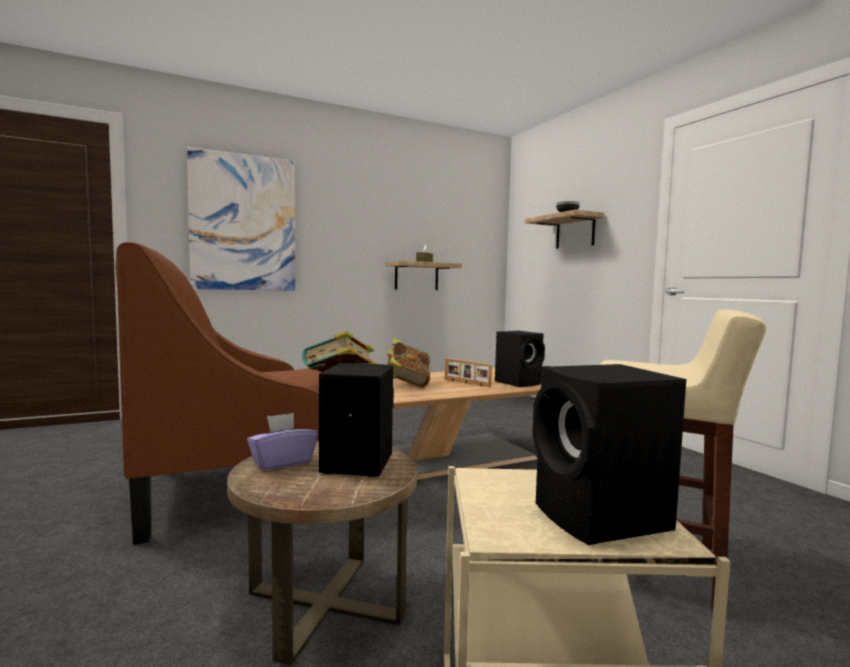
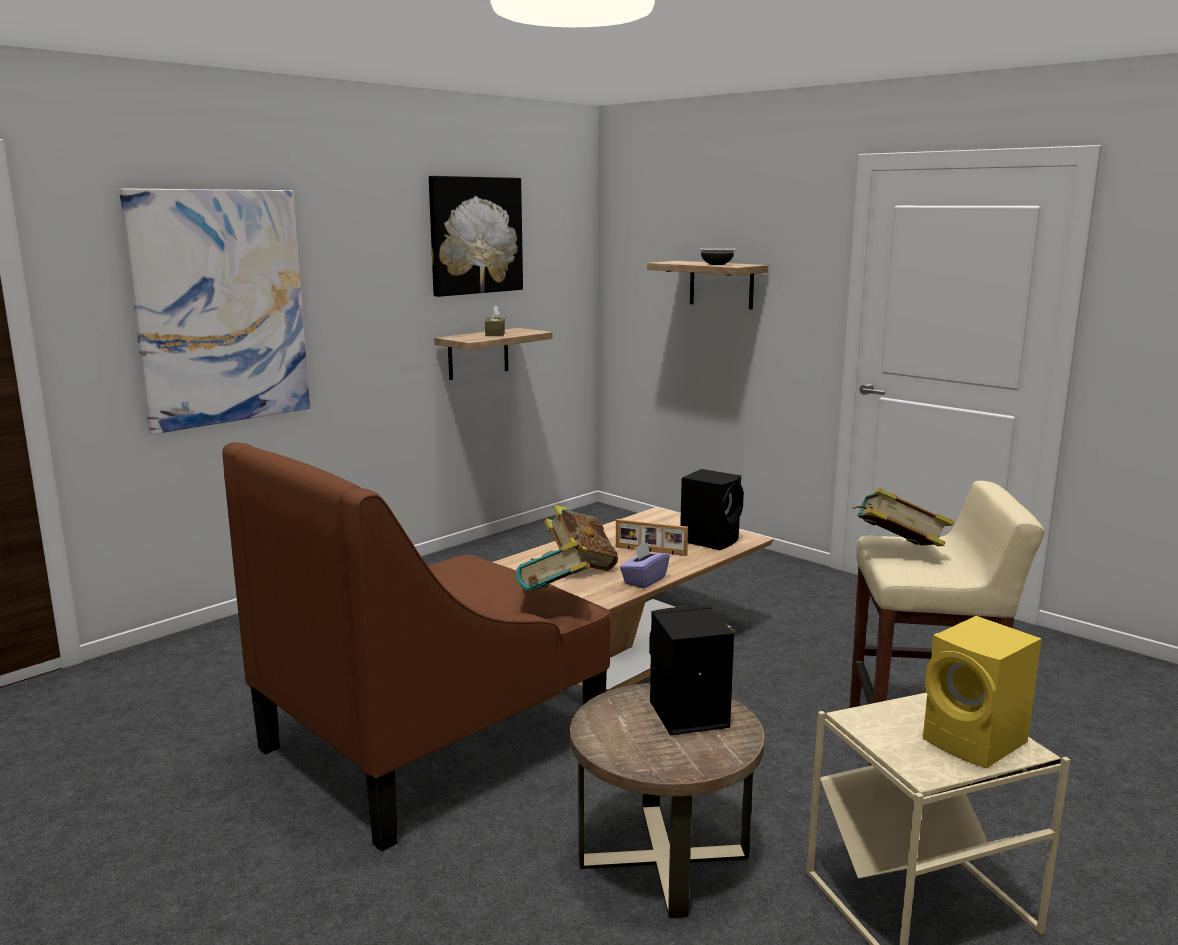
camera: 20 degrees left, 10 degrees up
(282, 462) = (615, 730): purple tissue box -> purple tissue box (644, 581)
(418, 203) = (475, 235): none -> picture
(602, 519) = (977, 743): black speaker -> yellow speaker
(627, 365) = (898, 551): none -> book

